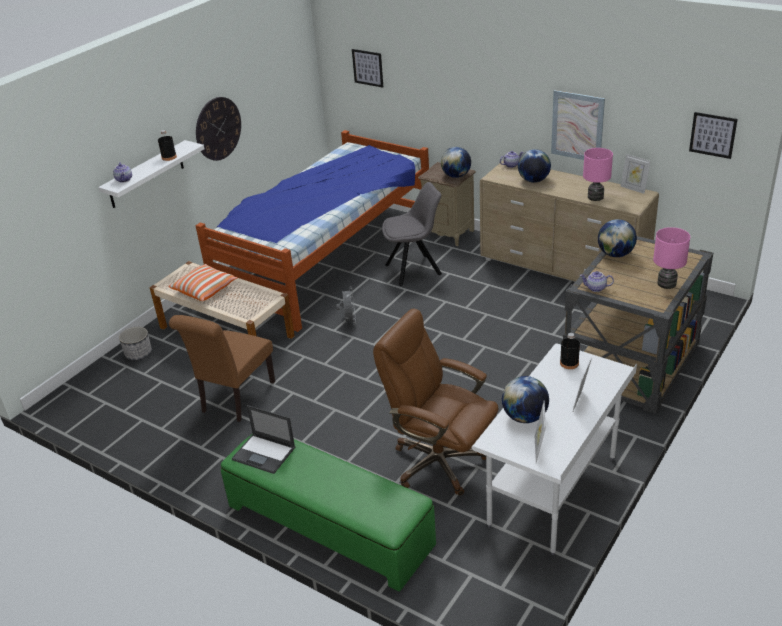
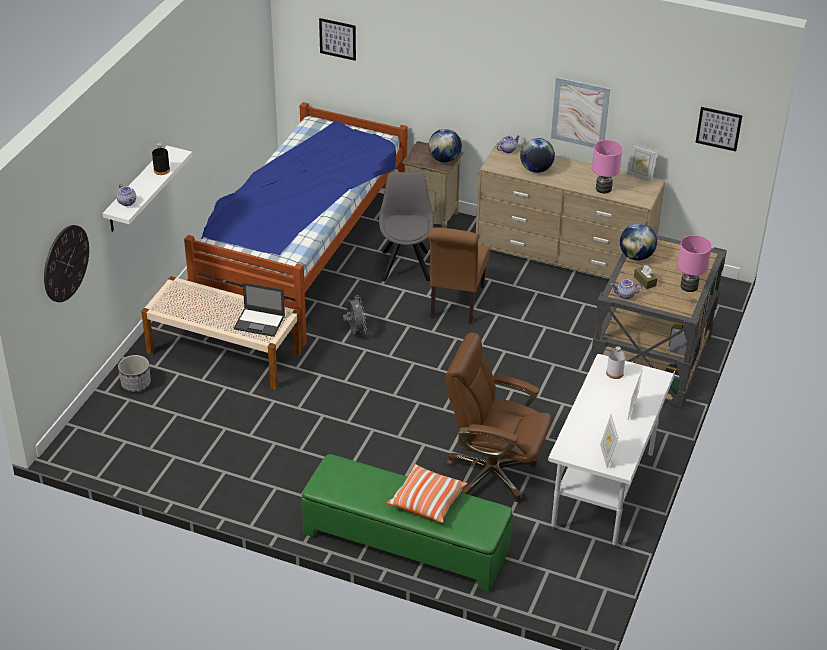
camera: 15 degrees left, 5 degrees up
(205, 290) = (206, 310): pillow -> pillow (427, 501)
(218, 128) = (192, 125): wall clock -> wall clock (65, 263)
(235, 399) = (265, 427): brown chair -> brown chair (455, 304)
(264, 453) = (343, 480): laptop -> laptop (260, 322)
(414, 270) = (405, 266): grey chair -> grey chair turned 60 degrees counterclockwise
(524, 417) = (587, 427): globe -> none
(569, 363) = (614, 373): black bottle -> white bottle
(619, 277) = (645, 281): none -> brown tissue box

